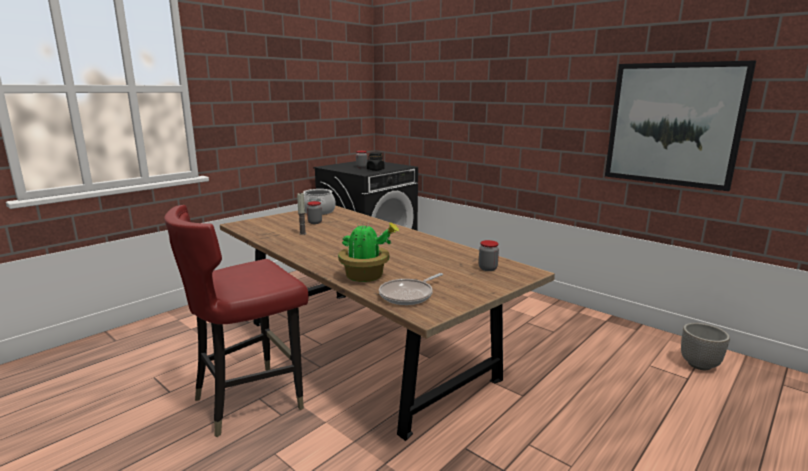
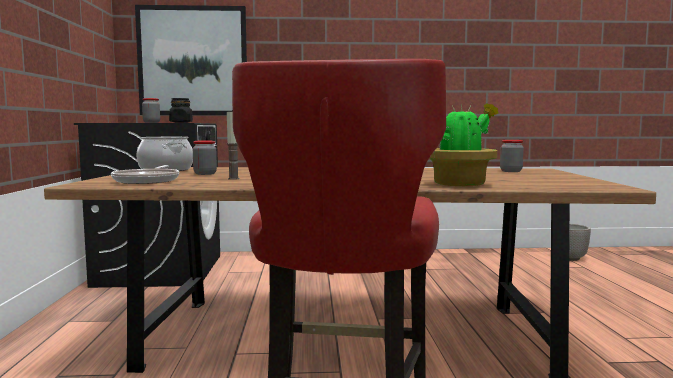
camera: 45 degrees left, 10 degrees down
(408, 295) = (547, 184): frying pan -> frying pan (148, 181)
(673, 124) = (497, 58): picture -> picture (193, 61)

